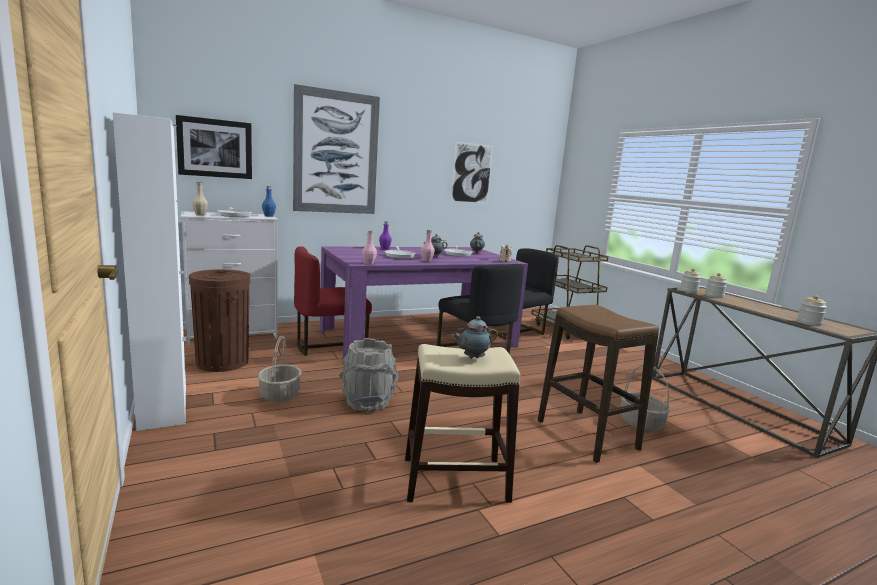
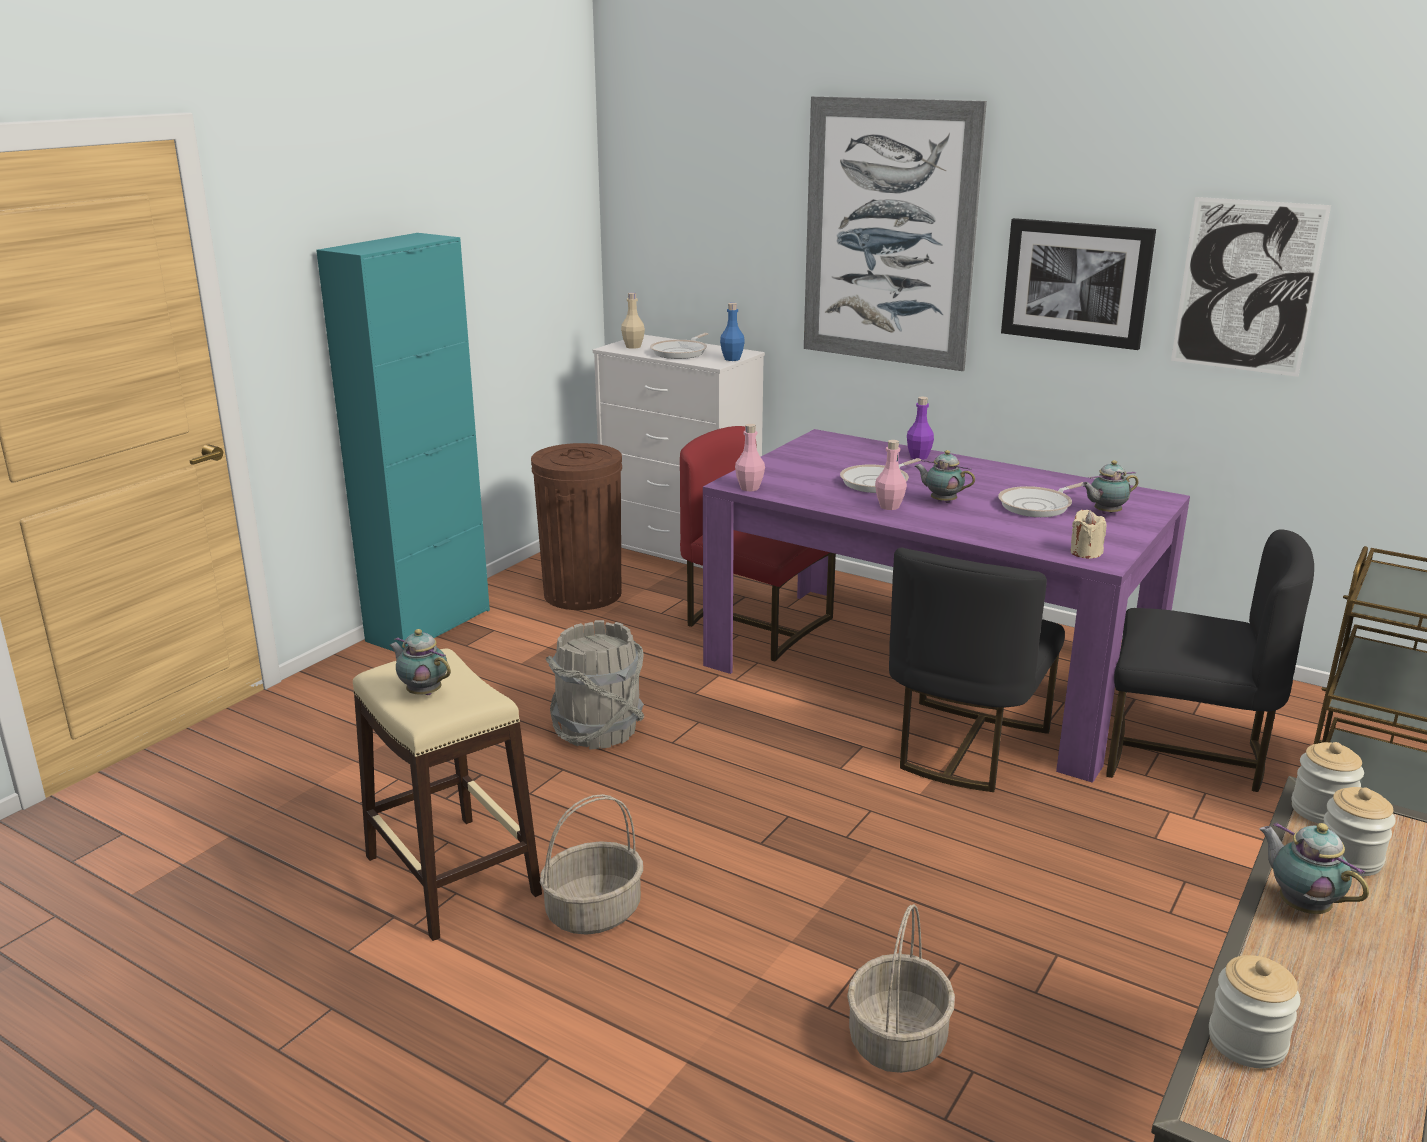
camera: 60 degrees right, 10 degrees up
(163, 406) = (429, 625): white cabinet -> turquoise cabinet
(215, 148) = (690, 228): picture -> picture (1076, 282)
(279, 394) = (540, 667): basket -> basket (594, 911)
(587, 435) = (742, 973): stool -> none
(738, 304) = (1300, 905): none -> teapot

